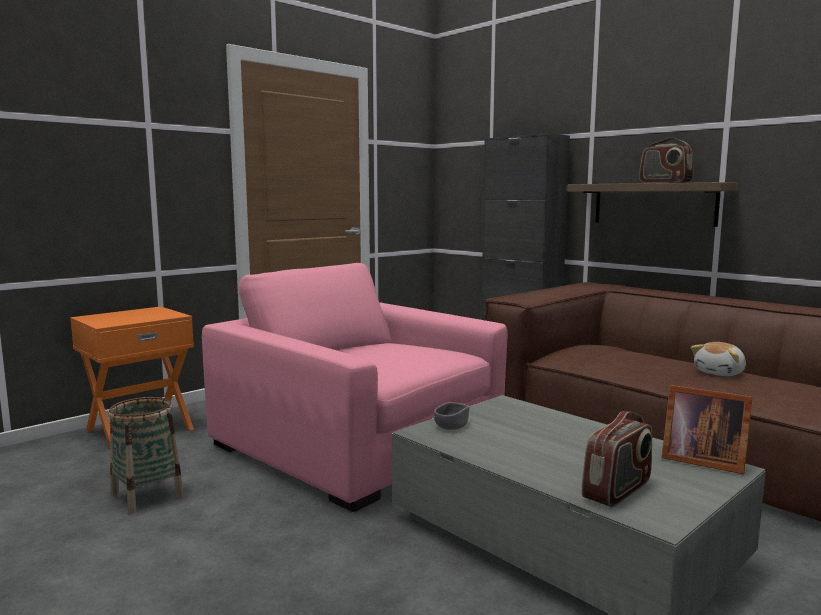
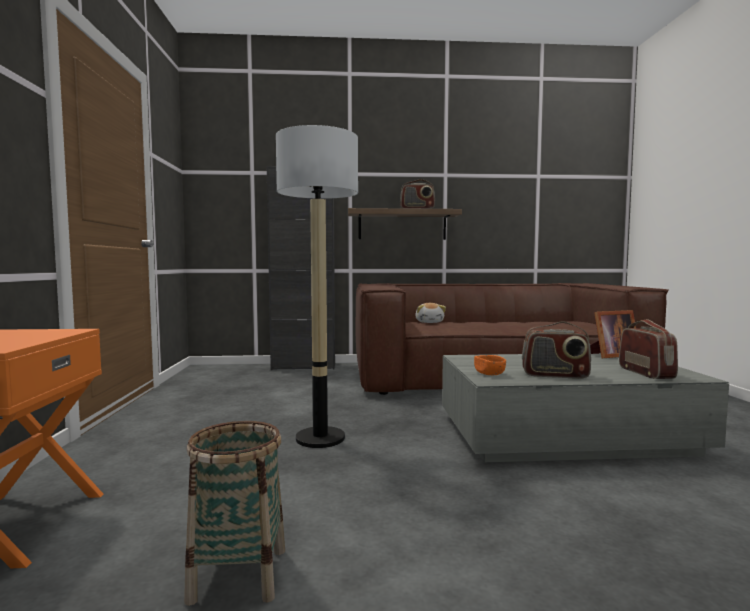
camera: 50 degrees left, 5 degrees down
(358, 444) = (320, 438): pink armchair -> floor lamp
(451, 426) = (489, 373): grey bowl -> orange bowl
(501, 450) = (555, 375): none -> radio
(720, 373) = (506, 322): plush toy -> plush toy (430, 322)

